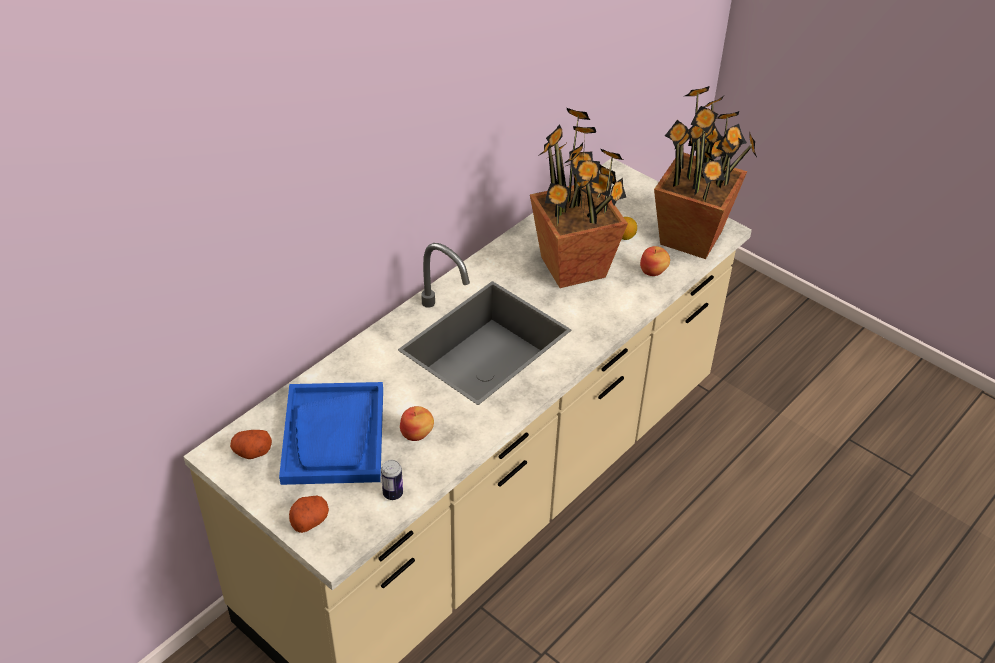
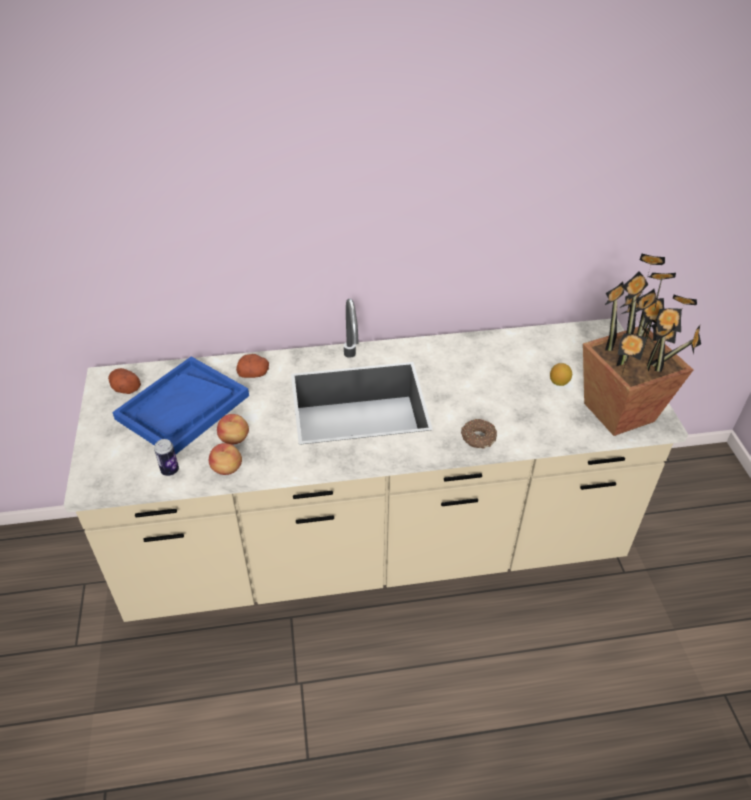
camera: 40 degrees right, 0 degrees up
(309, 520) = (102, 454): potato -> potato (254, 373)
(574, 268) = (488, 384): potted plant -> none
(613, 316) = (478, 438): none -> donut
(653, 271) = (554, 421): apple -> apple (227, 469)

